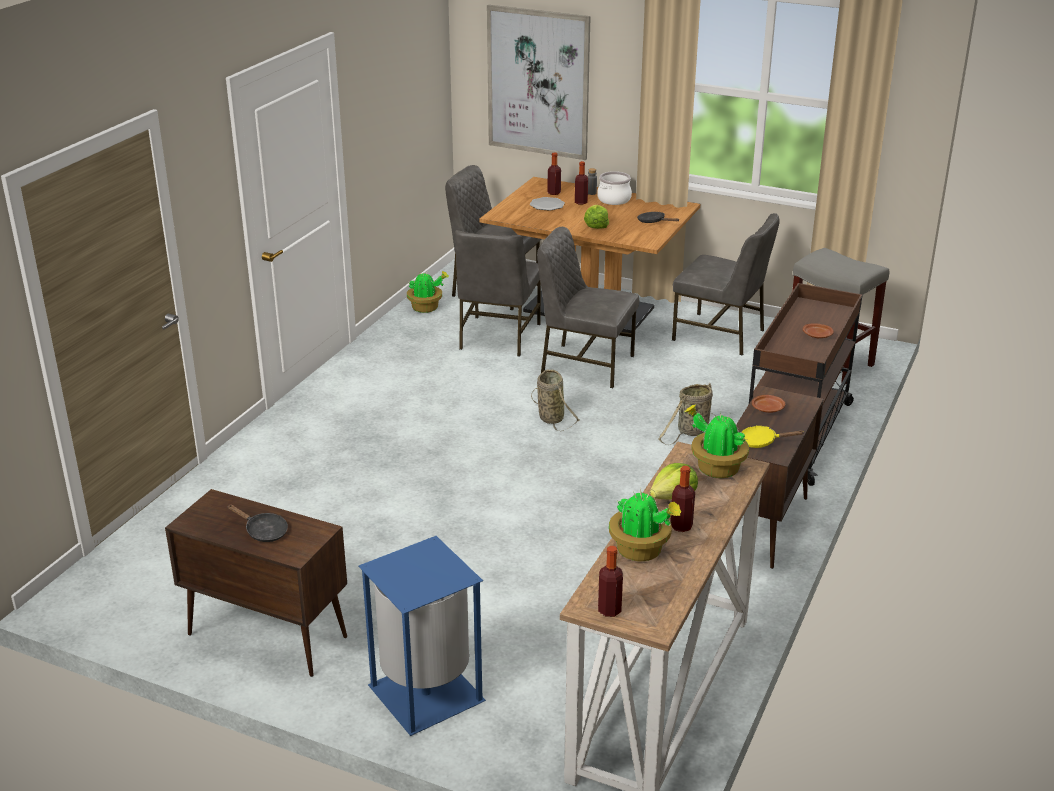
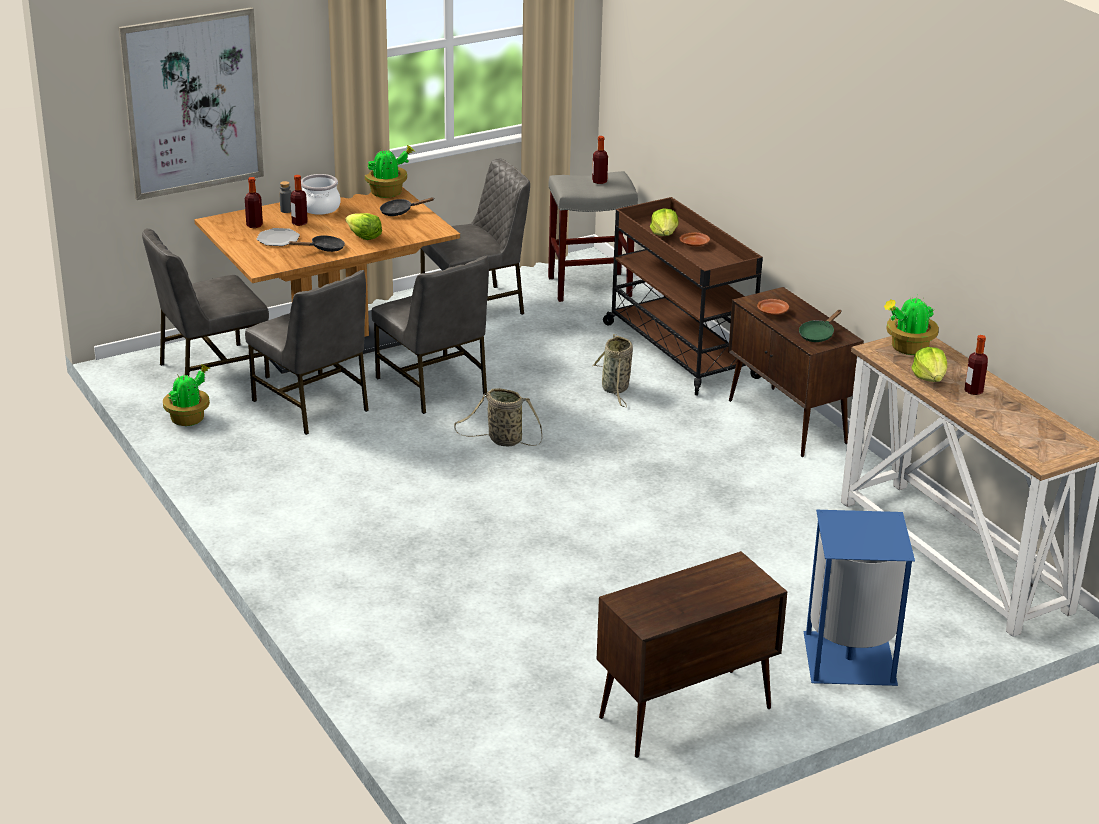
camera: 55 degrees left, 0 degrees up
(263, 531) = (707, 591): black frying pan -> black frying pan (324, 249)
(585, 364) = (433, 386): grey chair -> grey chair turned 90 degrees counterclockwise
(609, 610) = (1054, 455): bottle -> bottle (599, 181)
(641, 551) = (991, 417): potted plant -> potted plant (388, 192)
(761, 442) = (818, 334): yellow frying pan -> green frying pan
(812, 319) = (664, 234): none -> lettuce

